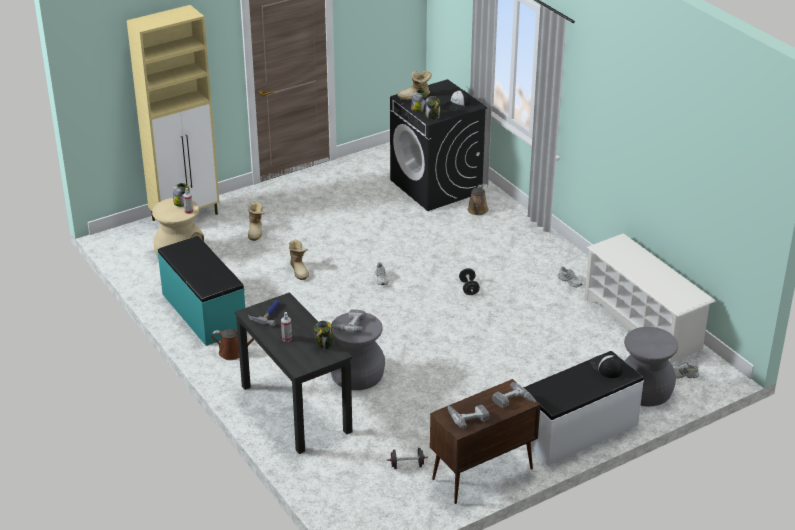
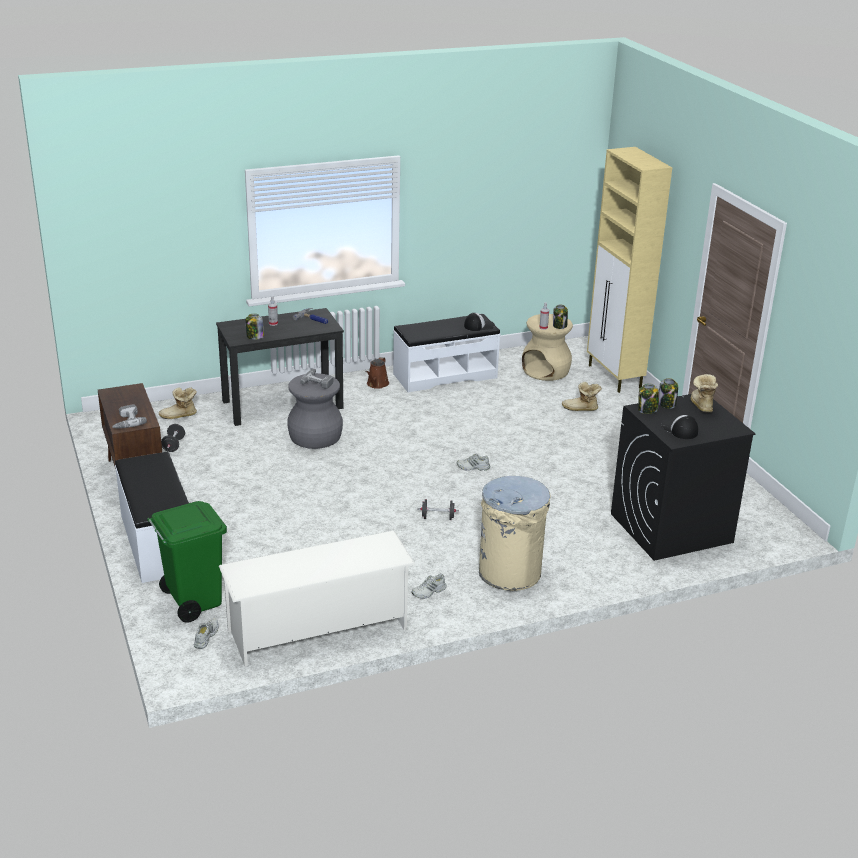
camera: 100 degrees right, 5 degrees down
(203, 312) = (444, 375): turquoise bench -> white bench
(299, 270) = (502, 425): boot -> boot (179, 416)
(467, 416) = (123, 397): power drill -> none
(477, 211) = (607, 549): brown watering can -> none
(528, 249) = (510, 573): none -> beige trash can
(606, 367) = (165, 503): cap -> cap (479, 326)
(645, 391) = (193, 601): grey stool -> green trash can

